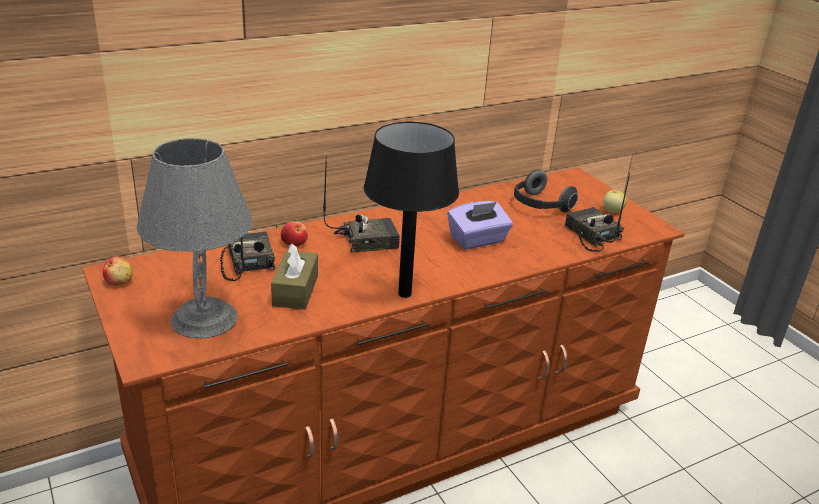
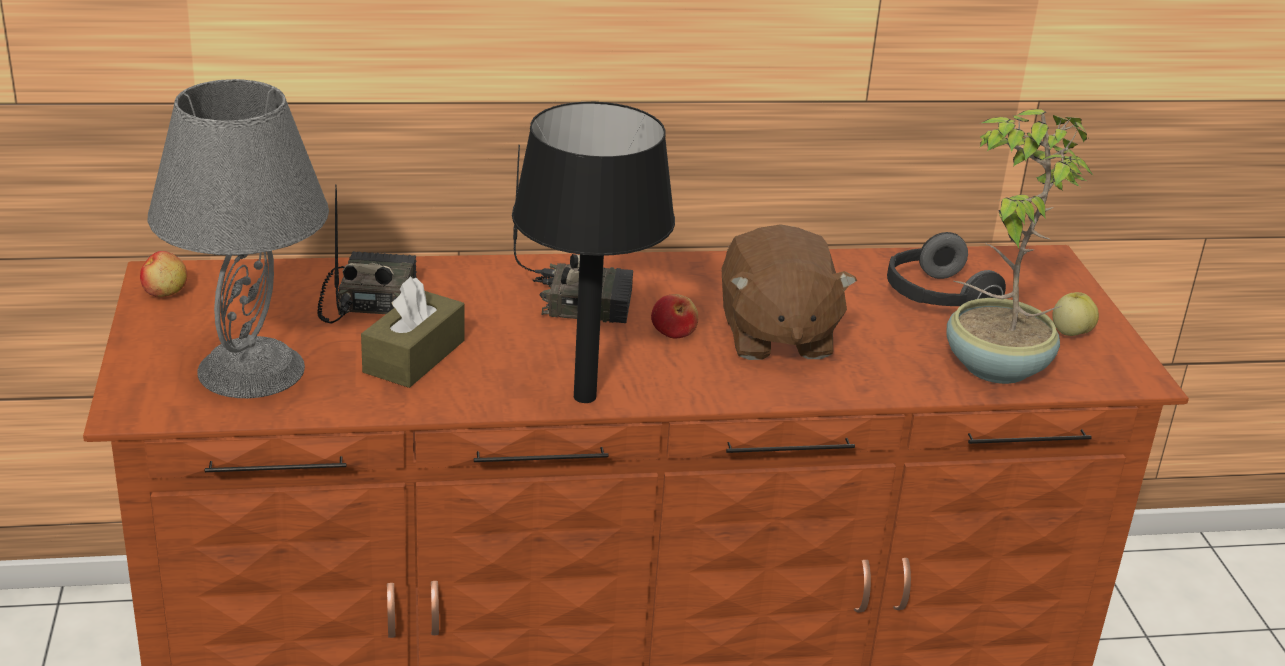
camera: 20 degrees right, 0 degrees up
(294, 243) = (462, 284): apple -> apple (673, 332)
(478, 240) = (775, 336): purple tissue box -> brown plush toy
(590, 235) = (993, 367): radio -> potted plant

